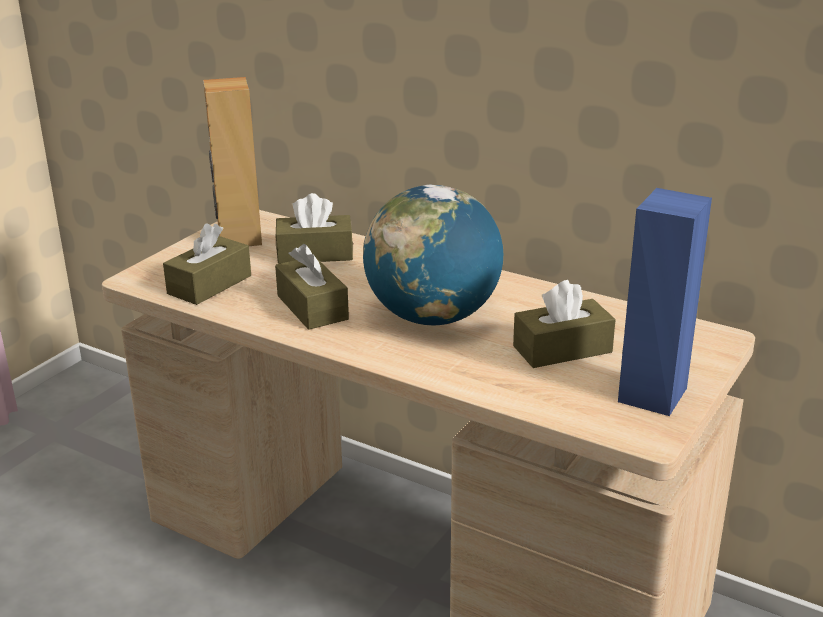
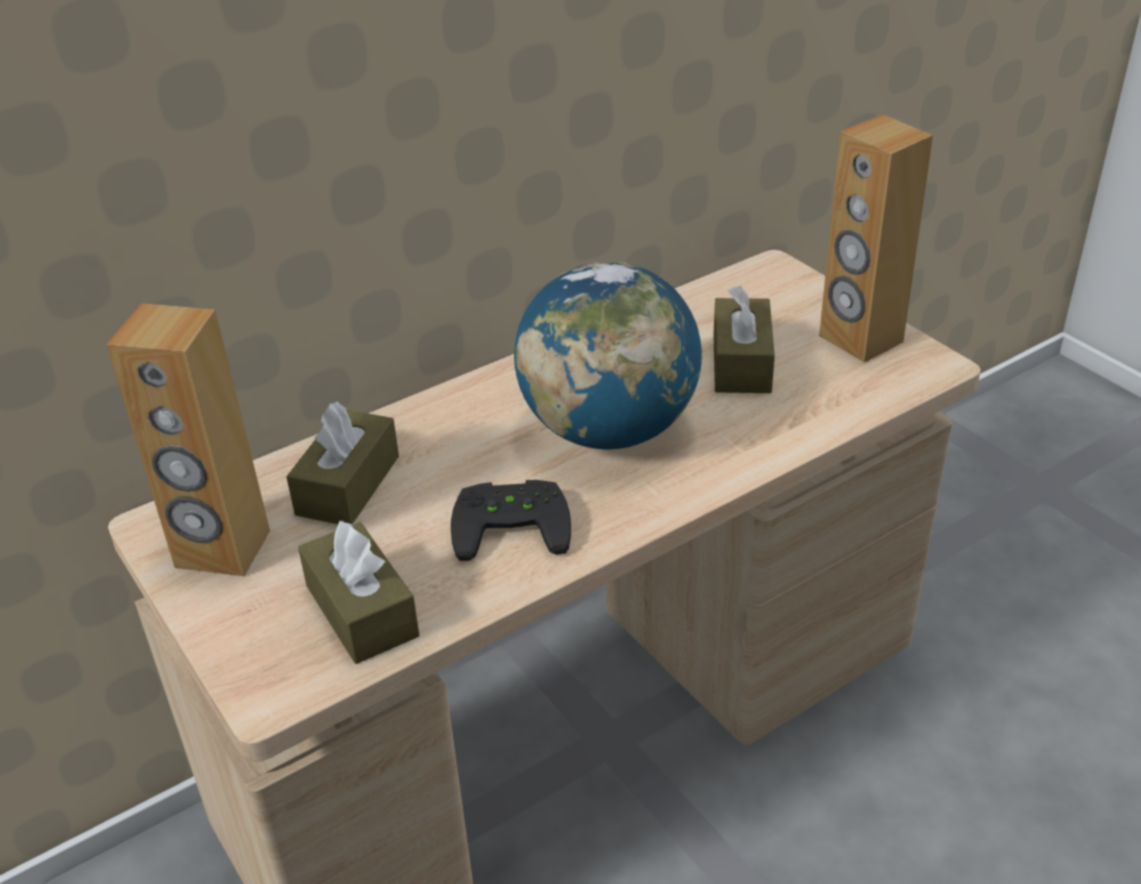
camera: 65 degrees left, 10 degrees up
(312, 307) = (512, 523): brown tissue box -> black game controller
(651, 394) = (860, 339): blue speaker -> brown speaker

